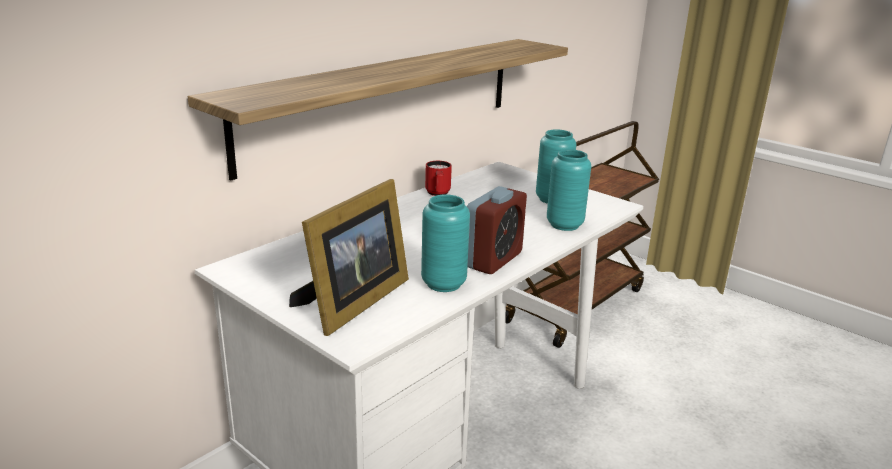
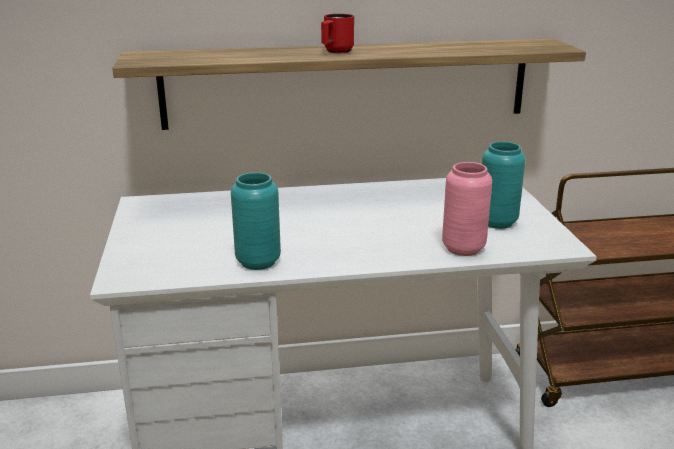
camera: 40 degrees right, 0 degrees up
(352, 302) = (170, 252): picture frame -> none
(438, 194) = (391, 189): red mug -> red mug (336, 52)
(493, 260) = (335, 257): alarm clock -> none
(564, 225) = (463, 248): turquoise vase -> pink vase

